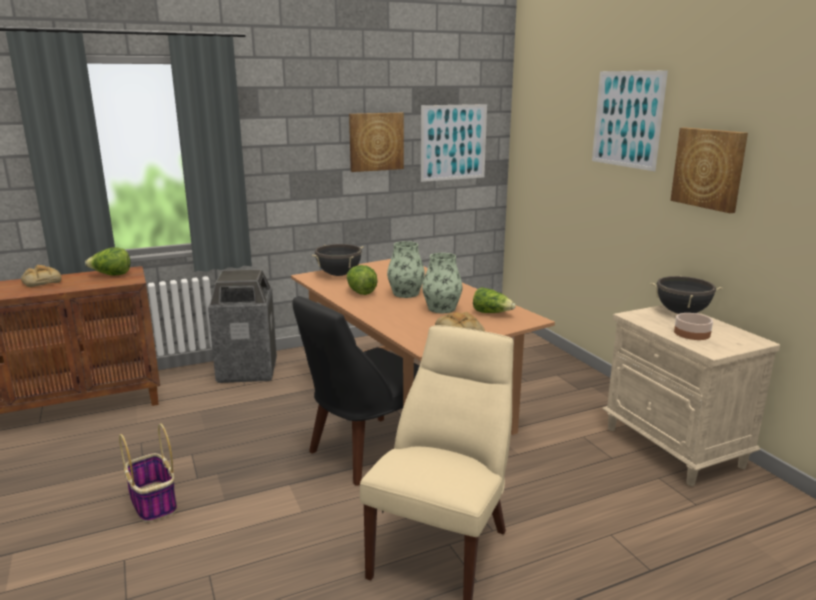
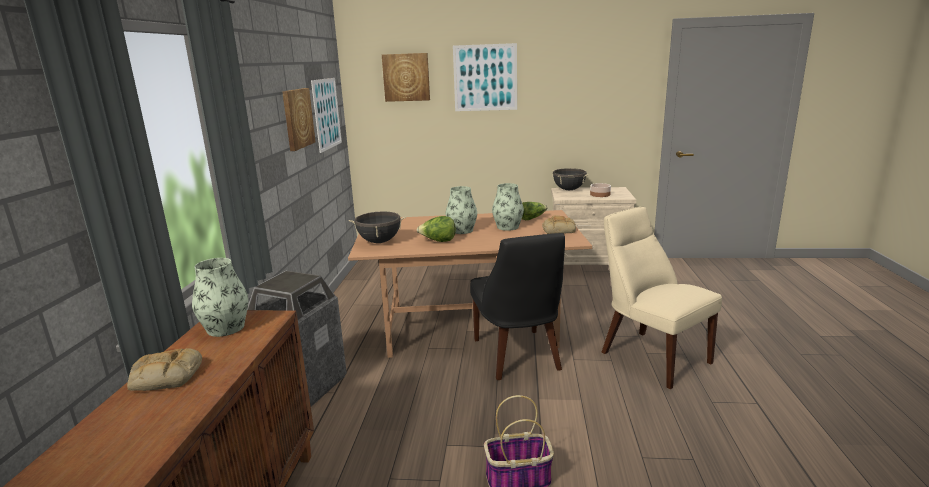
camera: 60 degrees left, 0 degrees up
(111, 275) = (226, 328): lettuce -> vase
(709, 168) = (559, 101): picture -> picture (406, 77)

